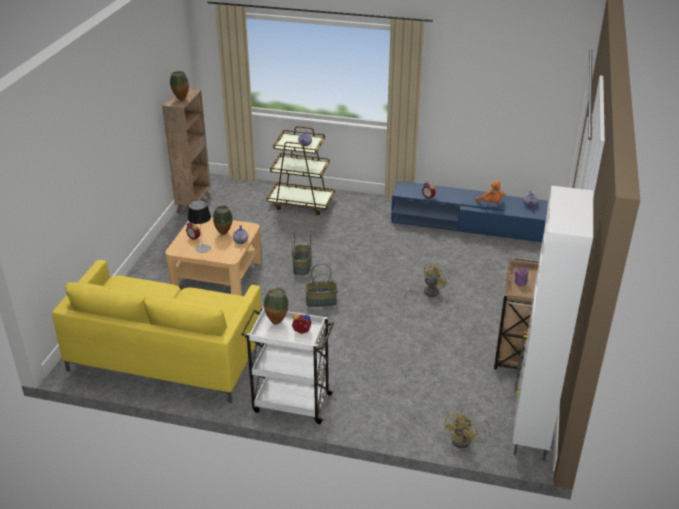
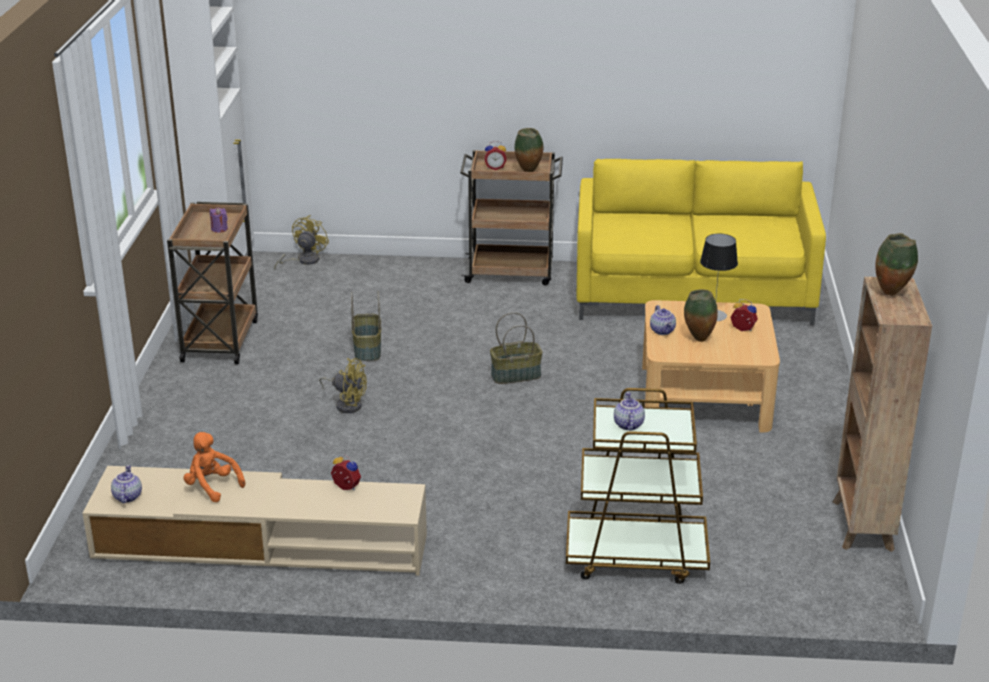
camera: 170 degrees right, 5 degrees down
(290, 402) = (511, 272): white cart -> brown cart
(301, 267) = (570, 423): basket -> basket (368, 350)
(427, 292) = (347, 404): yellow fan -> yellow fan turned 105 degrees counterclockwise
(466, 223) = (262, 543): blue tv stand -> beige tv stand

